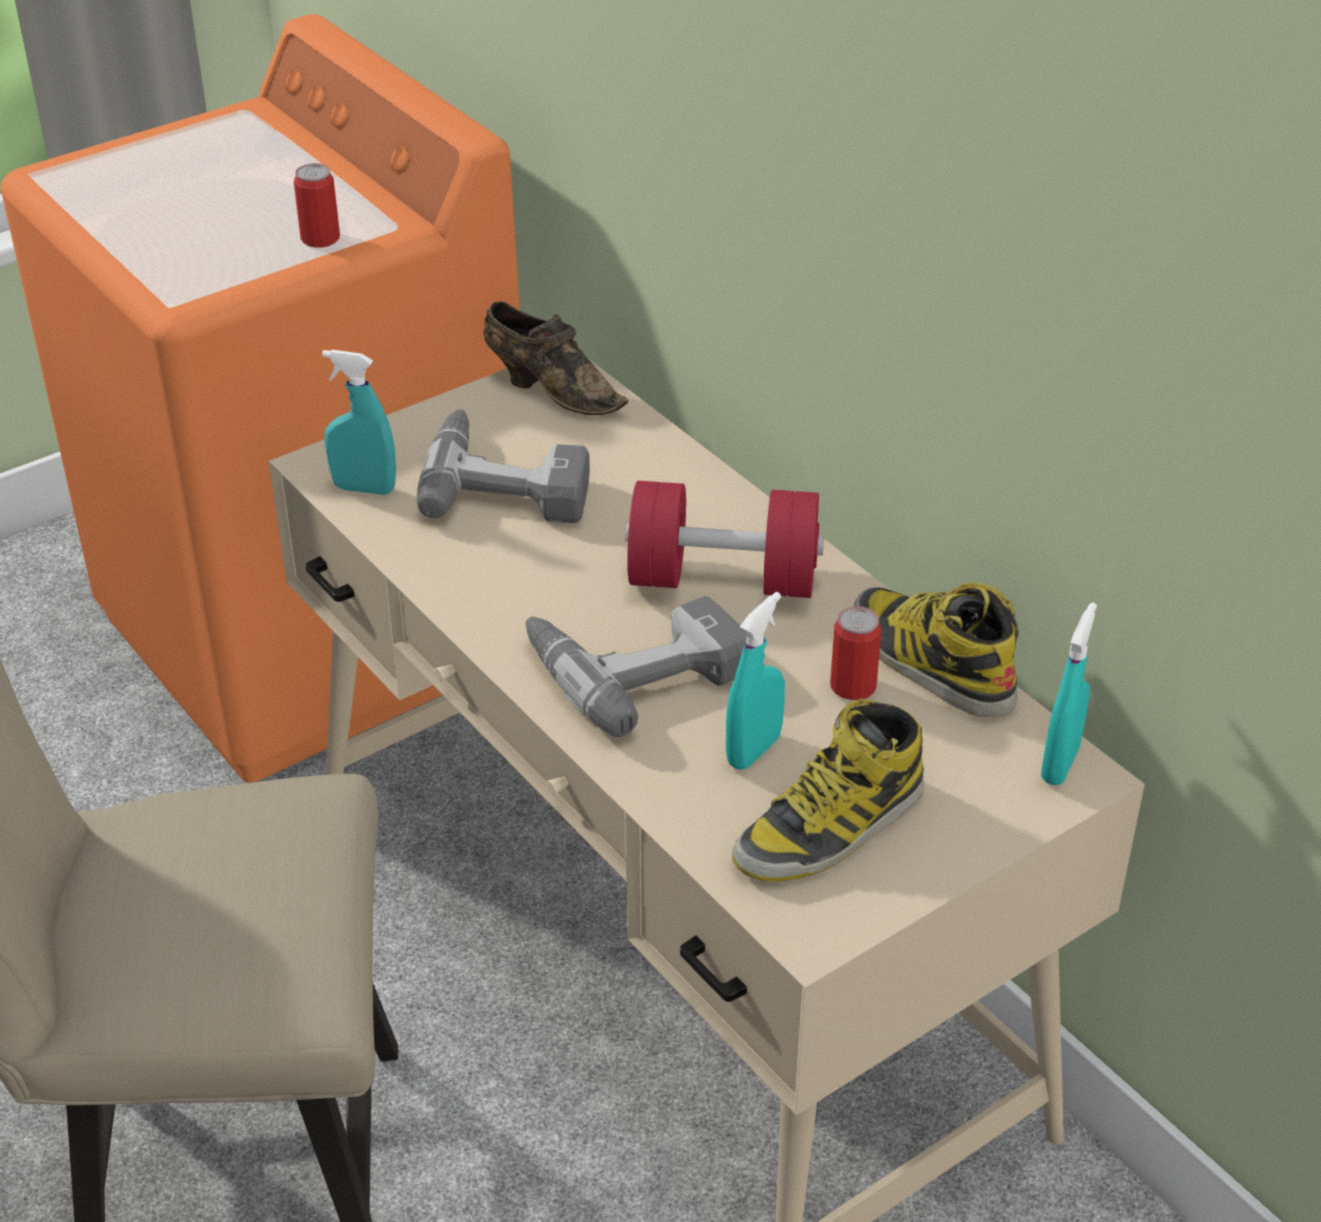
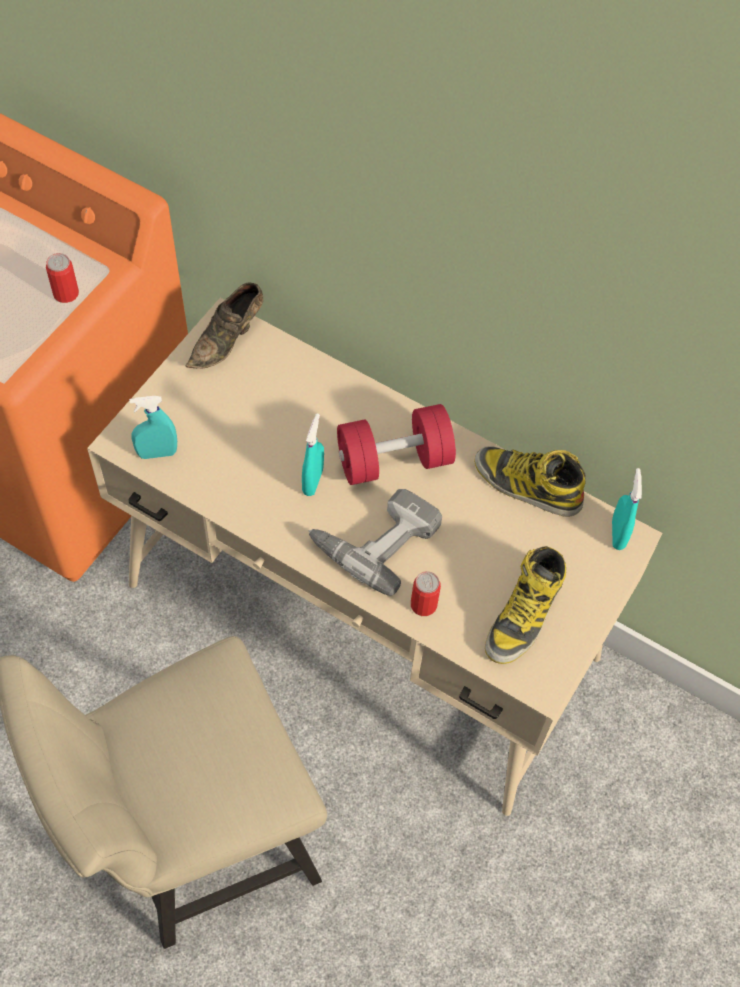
camera: 25 degrees left, 20 degrees up
(508, 480) = (239, 421): power drill -> none
(551, 390) = (228, 340): brown shoe -> brown shoe turned 120 degrees clockwise
(753, 751) = (463, 577): turquoise spray bottle -> turquoise spray bottle (313, 481)
(853, 686) = (495, 515): can -> can (423, 604)

